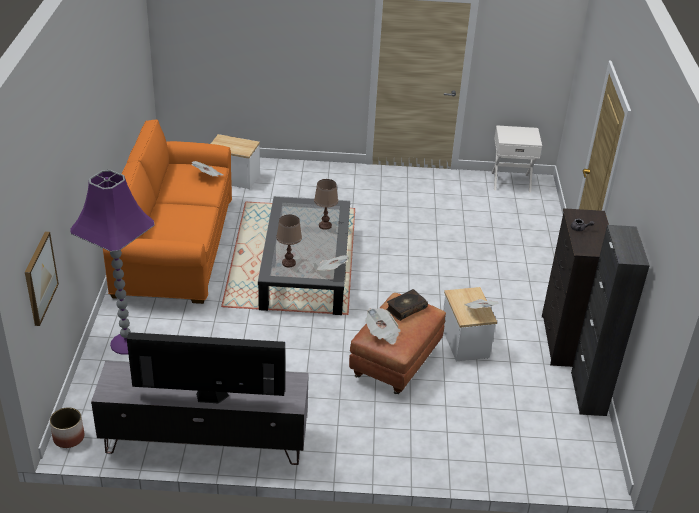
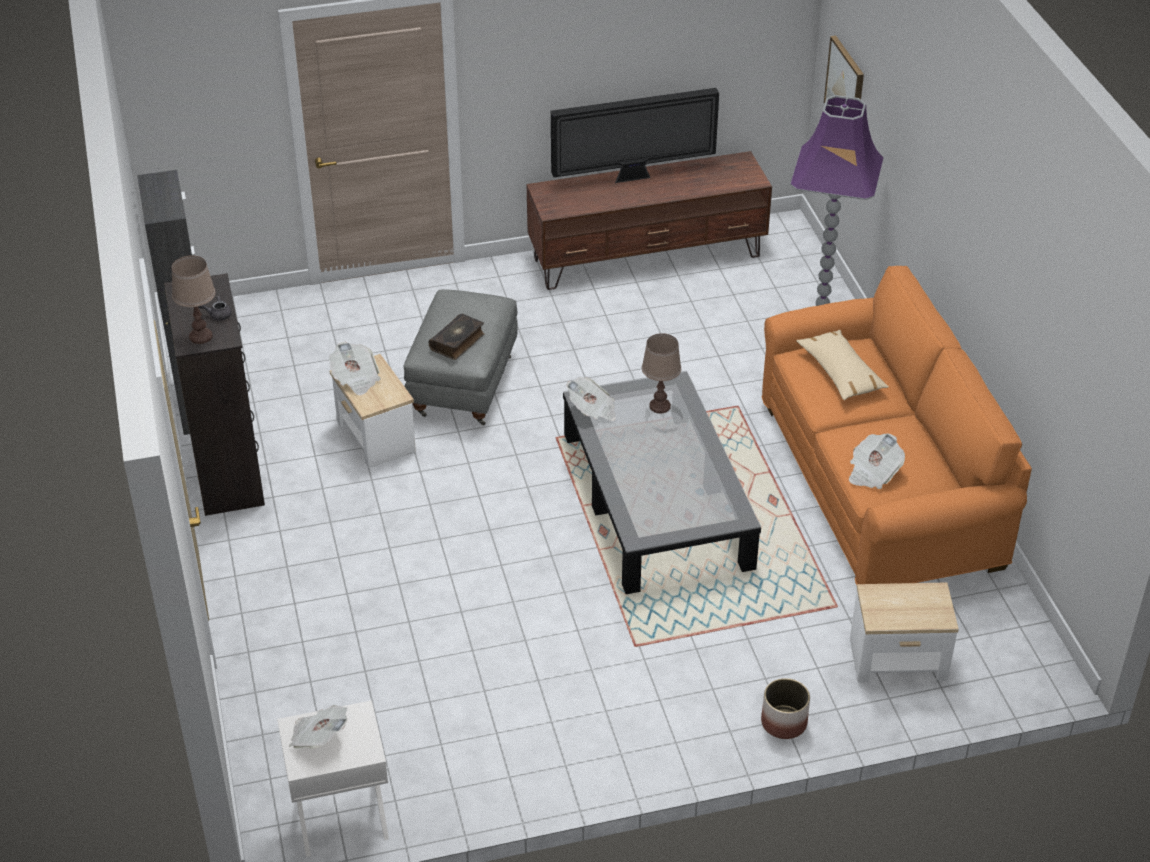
camera: 165 degrees right, 5 degrees up
(69, 437) = (791, 229): planter -> planter (783, 723)
(179, 224) = (840, 372): none -> beige pillow
(204, 440) = (647, 257): grey tv stand -> brown tv stand
(325, 225) = (641, 486): brown table lamp -> brown table lamp (201, 336)
(382, 333) = (477, 304): newspaper -> newspaper (319, 737)
(395, 364) = (463, 385): brown ottoman -> grey ottoman

